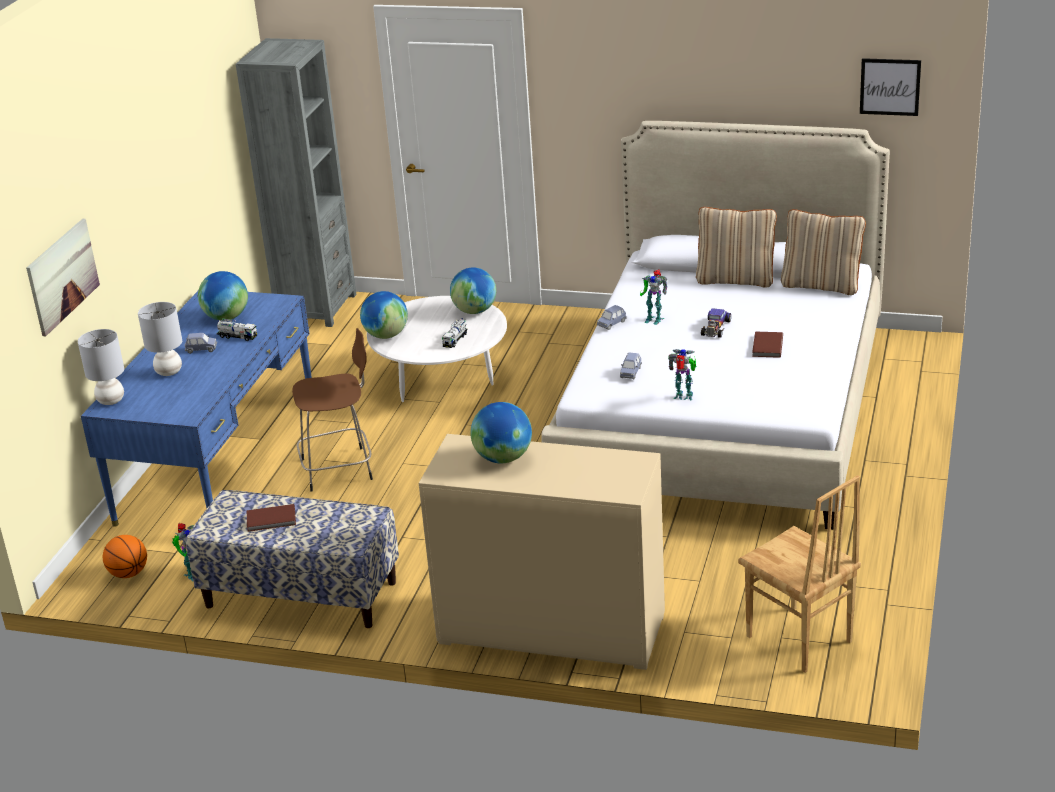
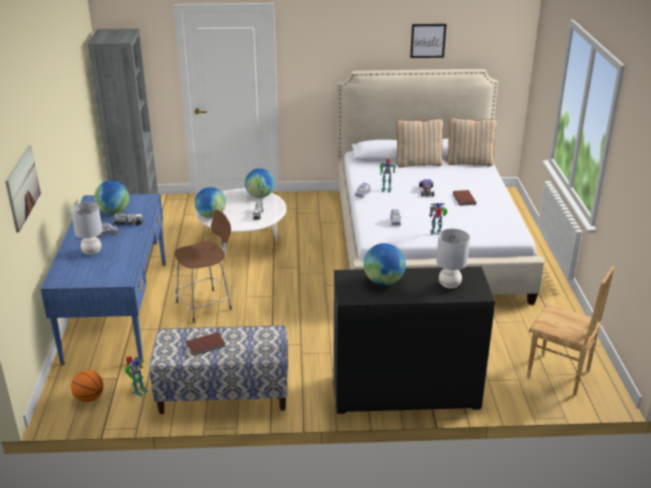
camera: 20 degrees left, 0 degrees up
(111, 401) = (59, 276): grey table lamp -> grey table lamp (450, 284)
(551, 630) = (405, 392): beige dresser -> black dresser
(890, 86) = (497, 43): picture -> picture (428, 40)

